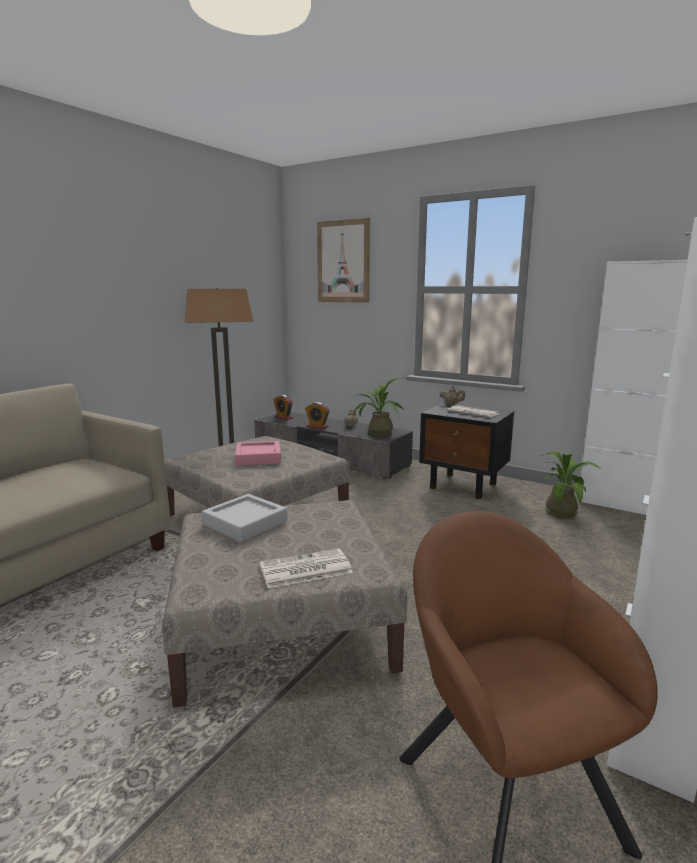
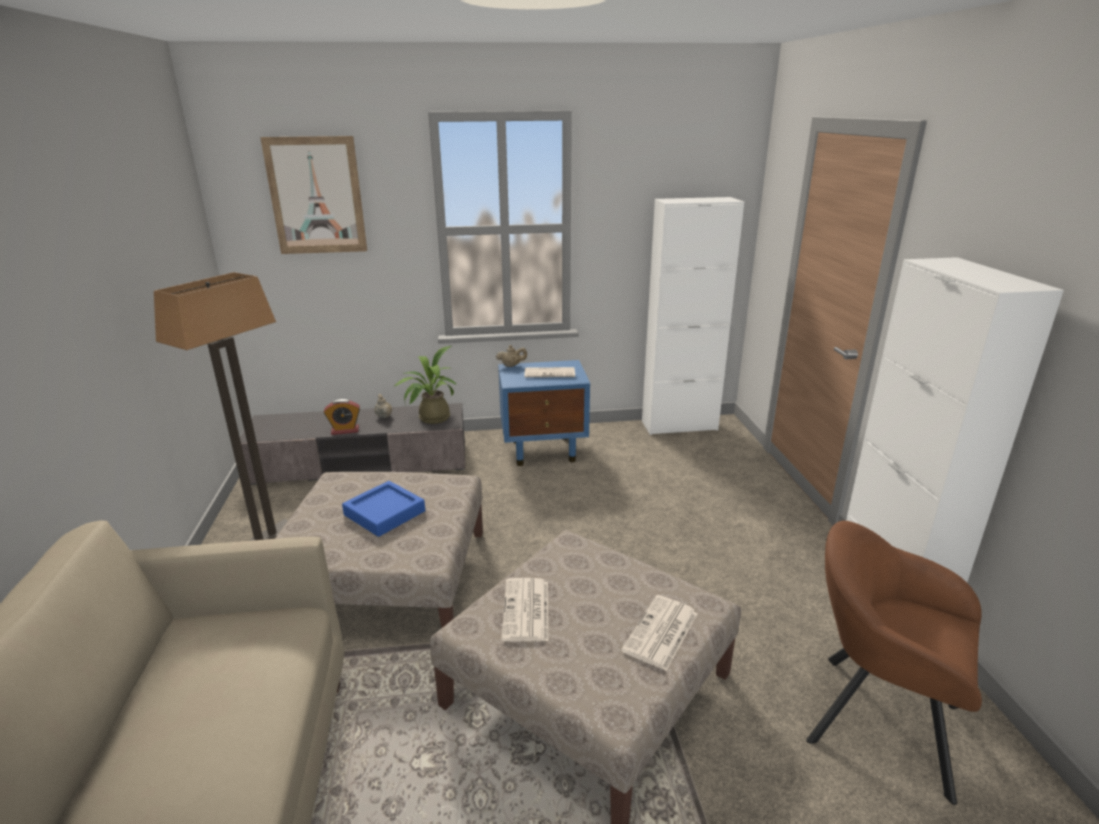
camera: 40 degrees left, 10 degrees up
(245, 523) = (526, 611): grey tray -> newspaper
(258, 457) = (384, 513): pink tray -> blue tray
(283, 417) = (274, 428): alarm clock -> none
(464, 486) = (544, 450): black nightstand -> blue nightstand
(562, 511) = (650, 450): potted plant -> none

